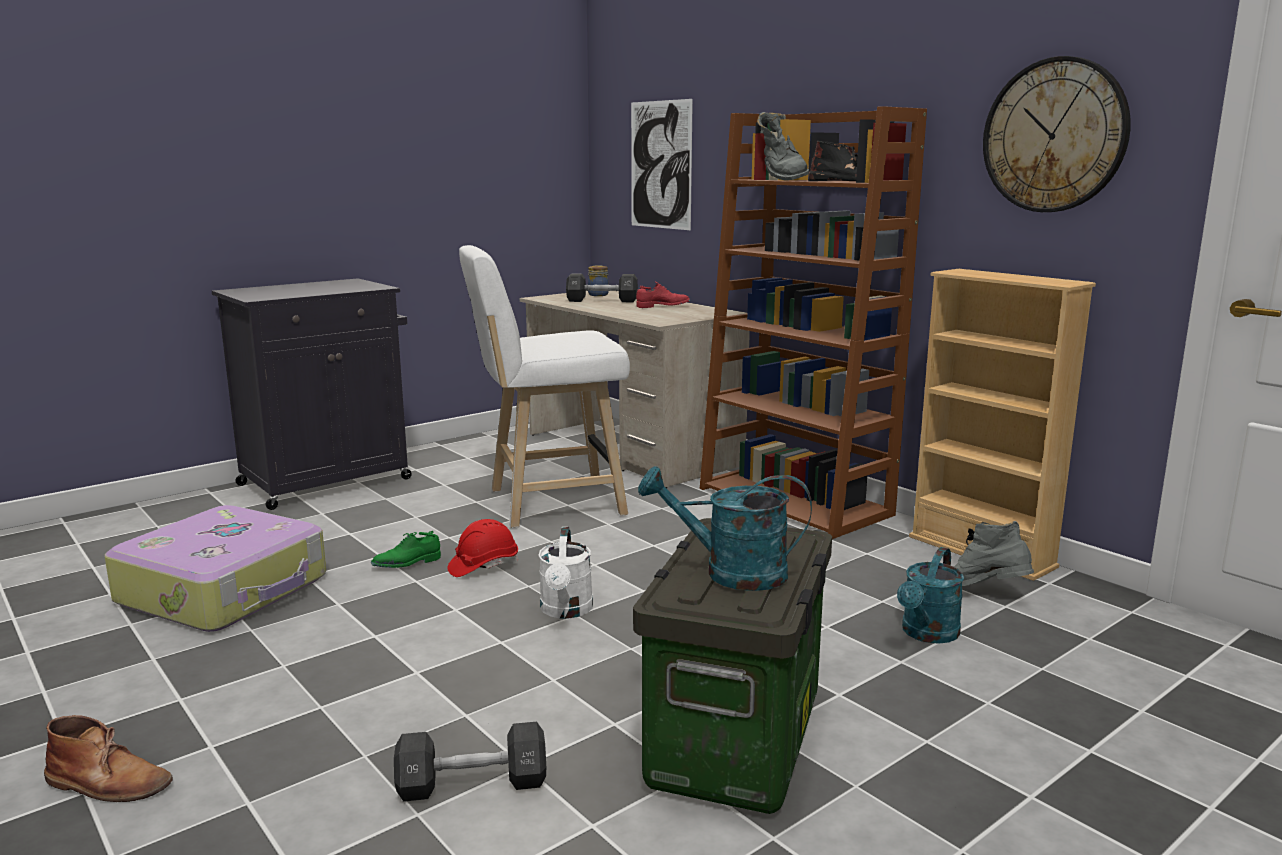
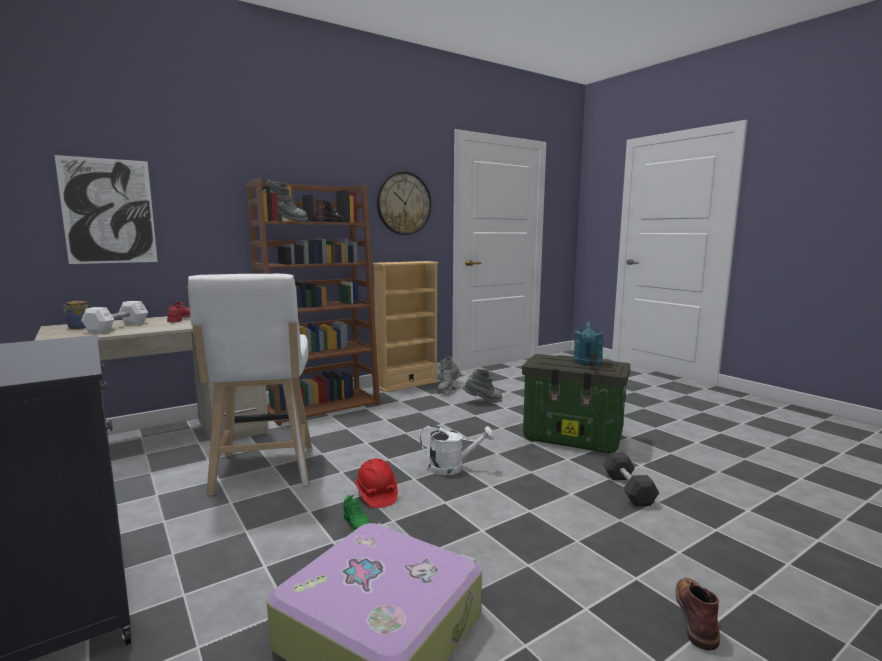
camera: 85 degrees left, 5 degrees down
(602, 301) = (117, 327): black dumbbell -> white dumbbell
(927, 634) = (483, 401): turquoise watering can -> grey boot

